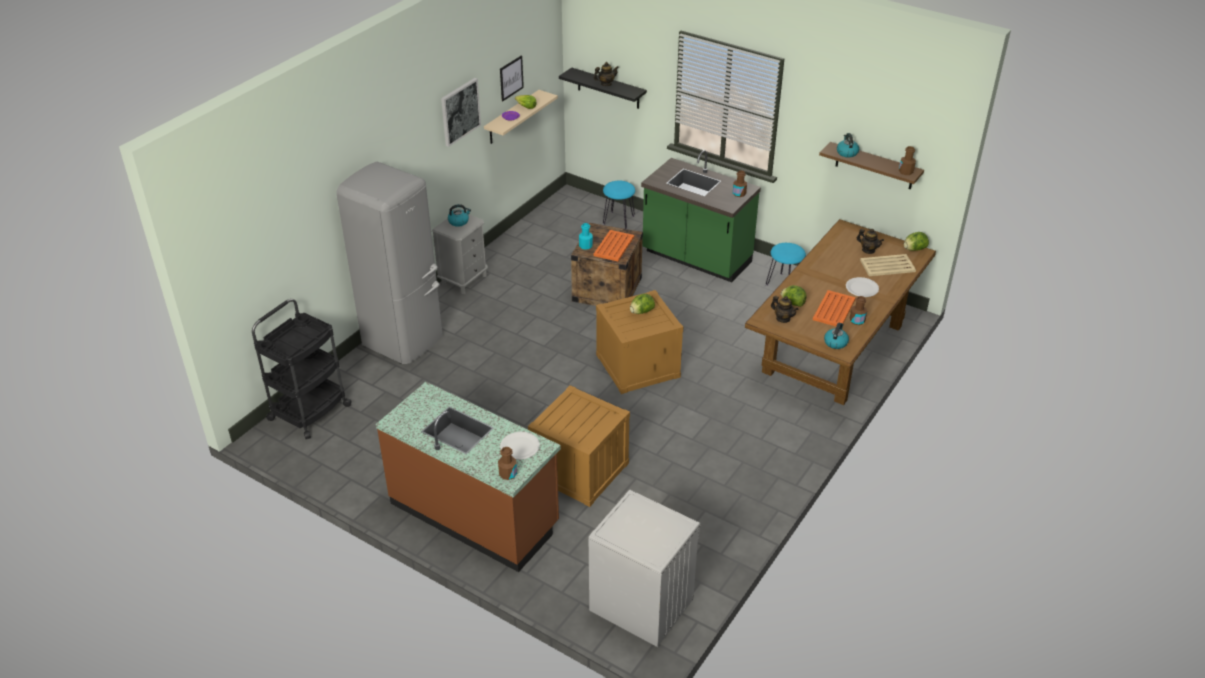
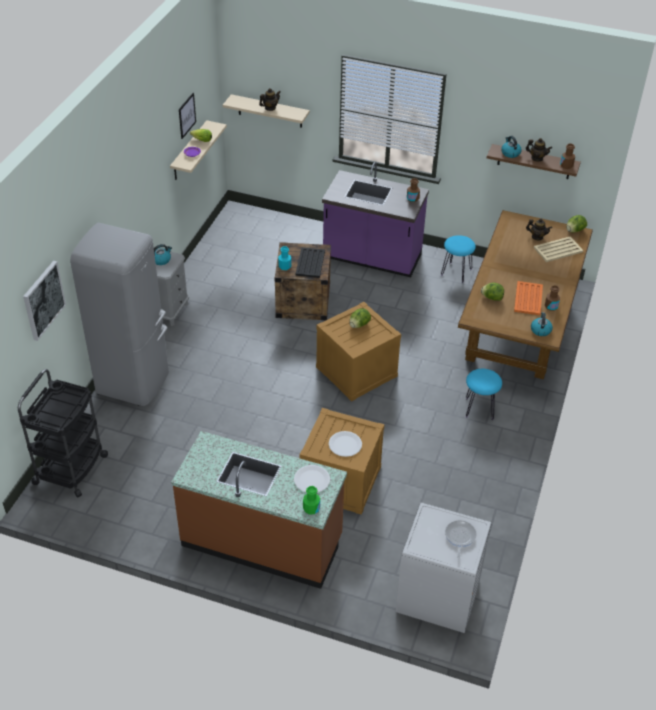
camera: 15 degrees left, 5 degrees up
(460, 111) = (152, 157): picture -> picture (43, 300)
(508, 474) = (311, 508): brown bottle -> green bottle
(608, 88) = (270, 111): black shelf -> beige shelf
(614, 246) = (310, 263): orange tray -> black tray
(618, 220) = (289, 230): turquoise stool -> turquoise stool (479, 408)
(658, 531) = (459, 537): none -> frying pan
(696, 259) = (372, 258): green counter -> purple counter
(783, 318) = (489, 314): teapot -> teapot (537, 158)
(862, 288) = (544, 274): white plate -> white plate (345, 444)

